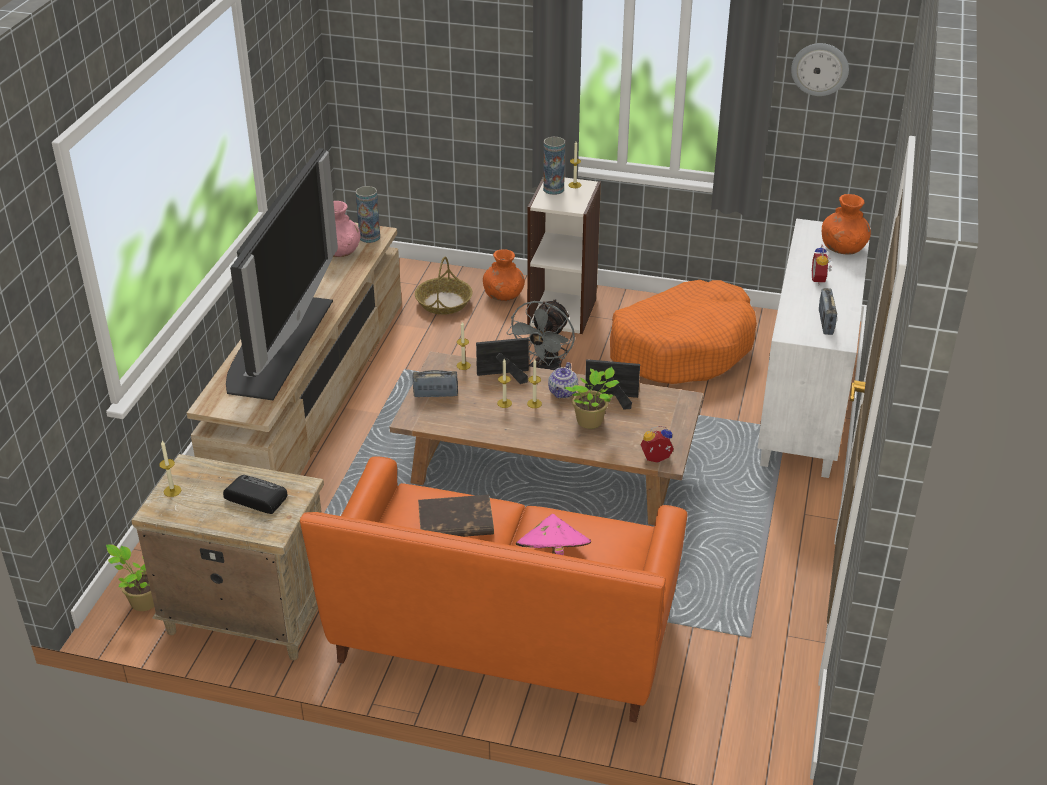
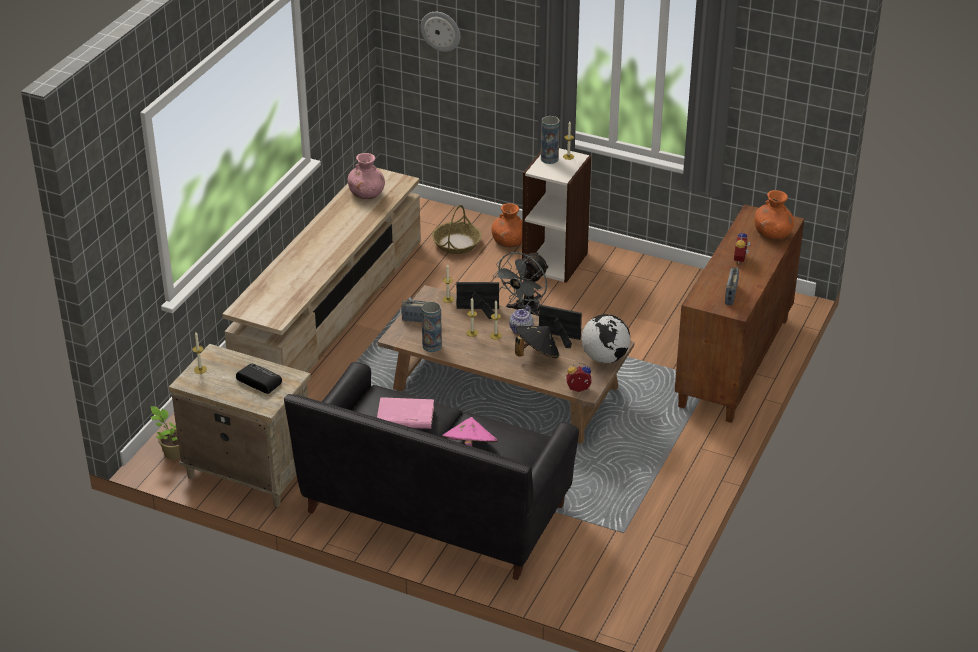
camera: 10 degrees right, 0 degrees up
(278, 344) = (302, 267): television -> none
(369, 237) = (394, 184): vase -> vase (432, 346)
(455, 522) = (404, 417): brown book -> pink book
(503, 636) = (435, 509): orange sofa -> black sofa
(591, 421) = (537, 355): potted plant -> black hat
(675, 416) = (605, 358): none -> globe
(682, 348) = (647, 303): orange dog bed -> none
(806, 406) = (735, 363): white cabinet -> brown cabinet
(820, 69) = (770, 82): wall clock -> wall clock (441, 30)

